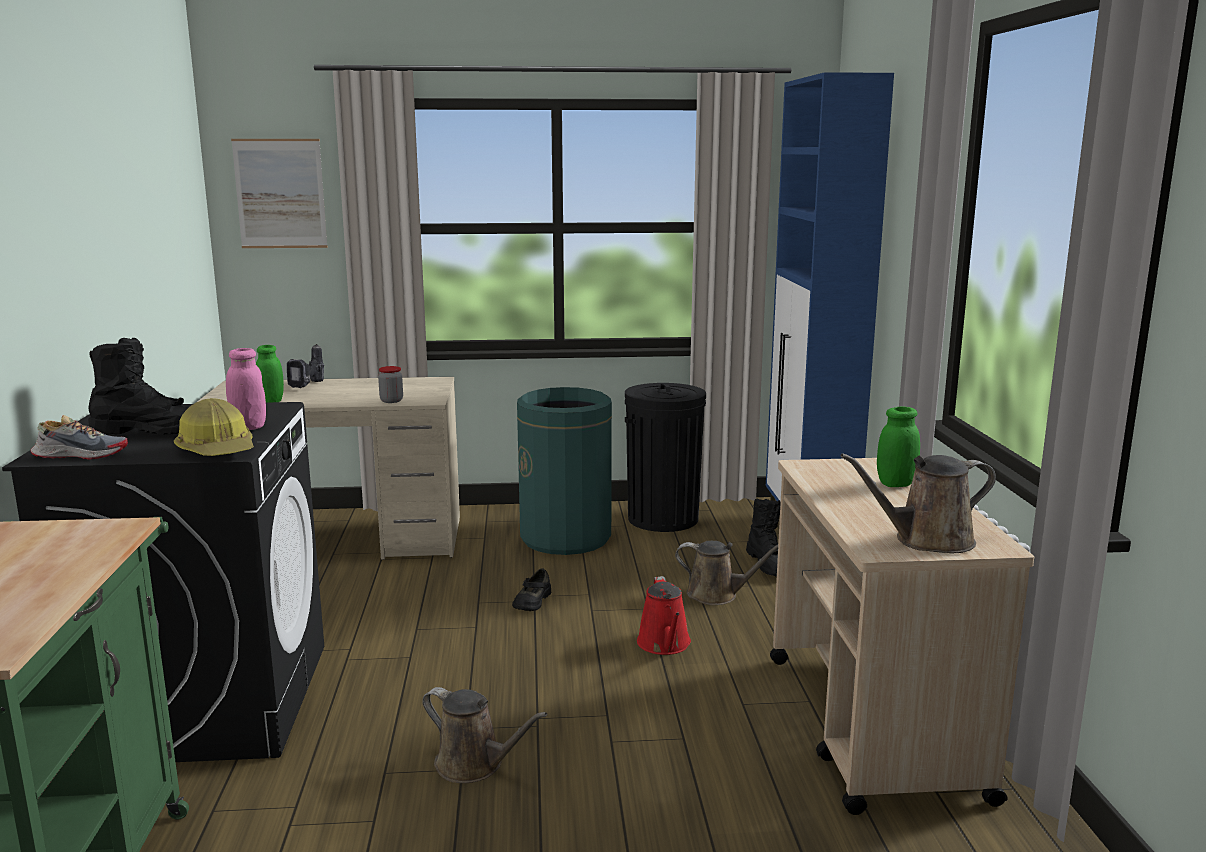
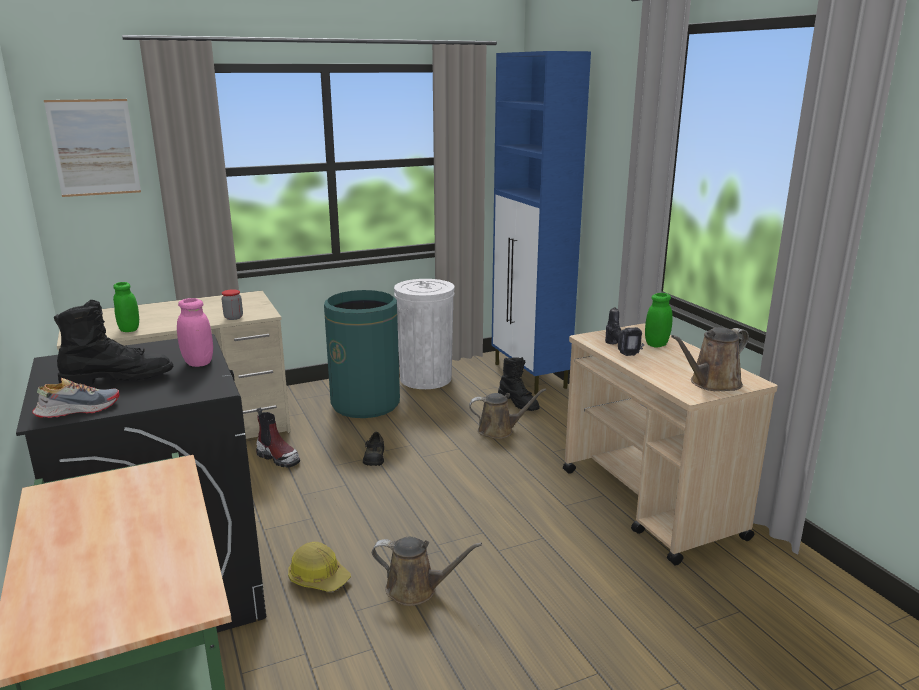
camera: 20 degrees left, 5 degrees up
(218, 450) = (199, 388): hard hat -> hard hat (318, 577)
(309, 386) = (148, 311): power drill -> power drill (622, 350)
(420, 583) = (278, 457): none -> boot
(663, 518) = (425, 378): black trash can -> white trash can
(665, 645) = (488, 473): red watering can -> none

